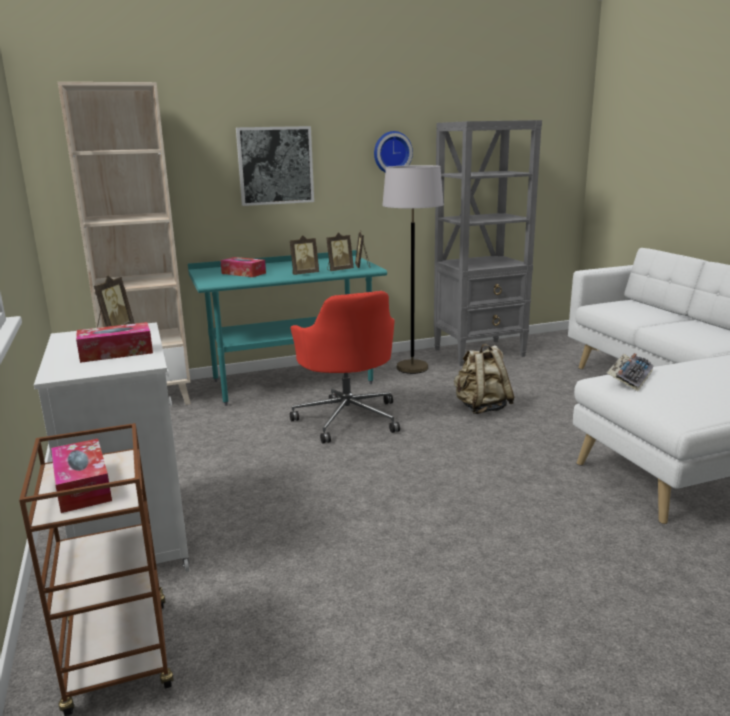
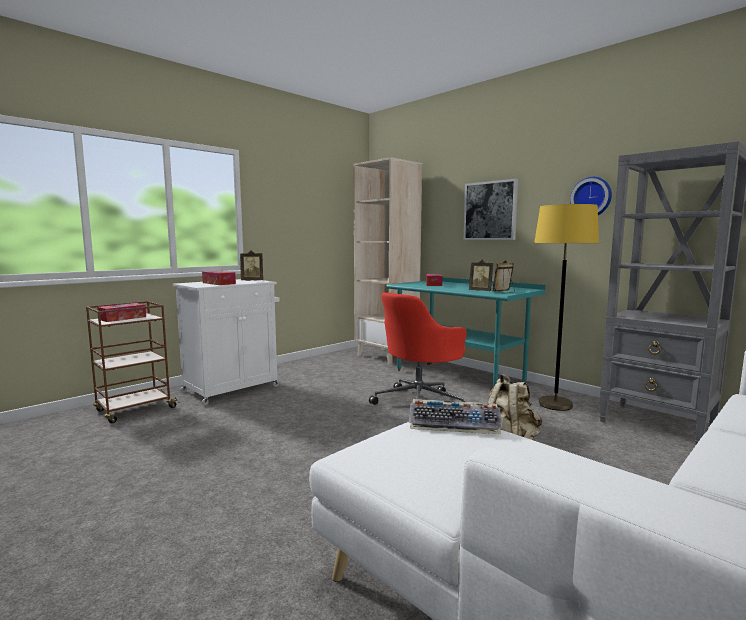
camera: 65 degrees right, 10 degrees down
(304, 274) = (454, 289): picture frame -> none
(412, 368) = (555, 404): grey floor lamp -> yellow floor lamp

